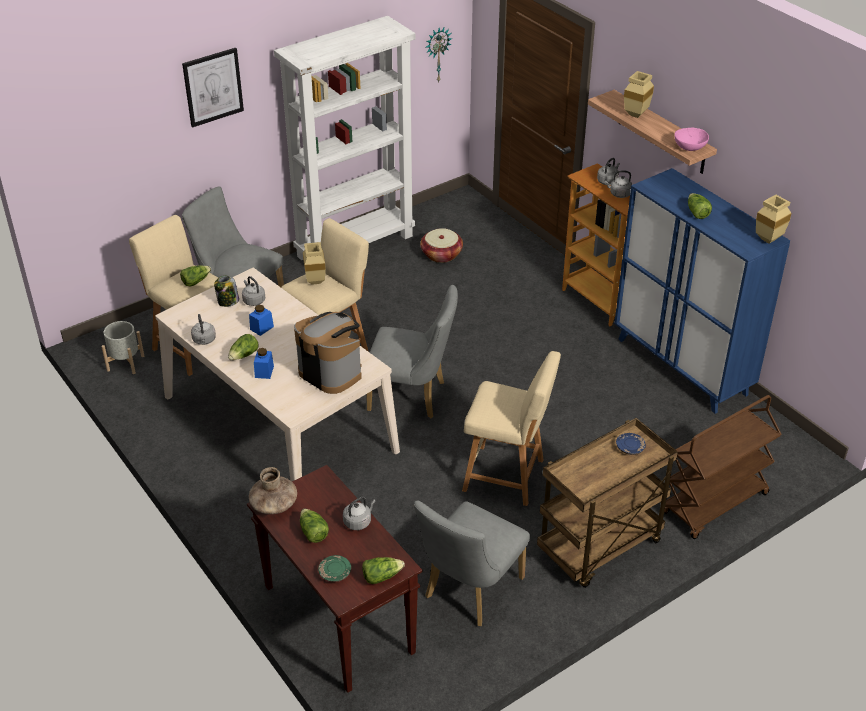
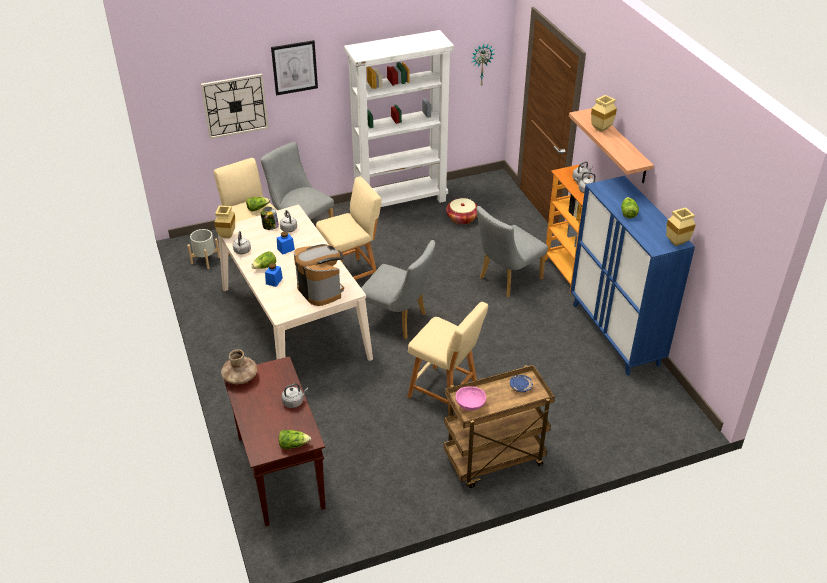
camera: 15 degrees right, 0 degrees up
(140, 148) = (235, 106): none -> wall clock
(313, 532) = (258, 403): lettuce -> none
(316, 282) = (342, 222): beige vase -> beige vase (227, 236)
(335, 573) = (261, 435): green plate -> none
(469, 592) = (382, 472): grey chair -> grey chair (506, 280)
(689, 148) = (631, 161): pink bowl -> pink bowl (469, 405)
(714, 504) = (598, 445): brown cart -> none

